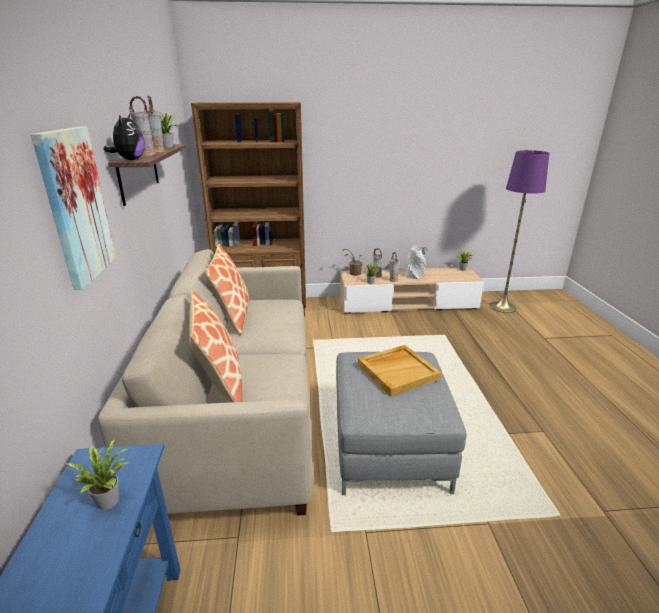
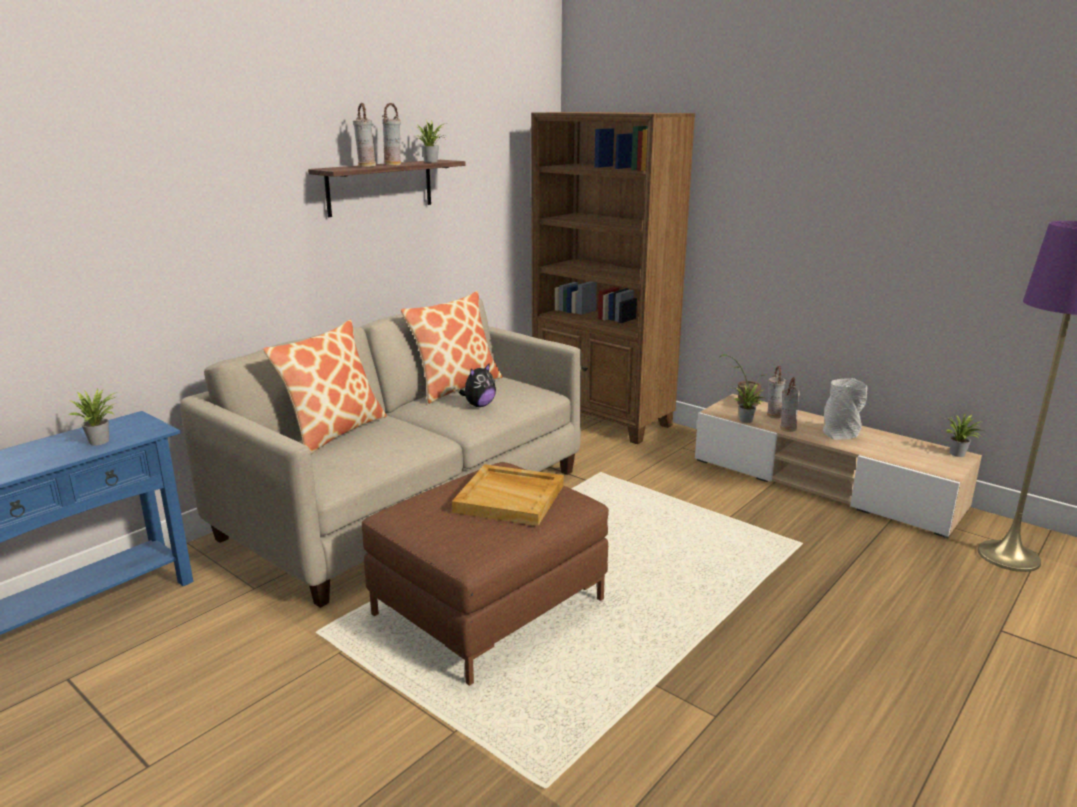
camera: 45 degrees right, 5 degrees down
(76, 206) = (228, 202): picture -> none
(130, 160) = (329, 168): plush toy -> plush toy (479, 405)
(388, 445) = (489, 606): grey ottoman -> brown ottoman

